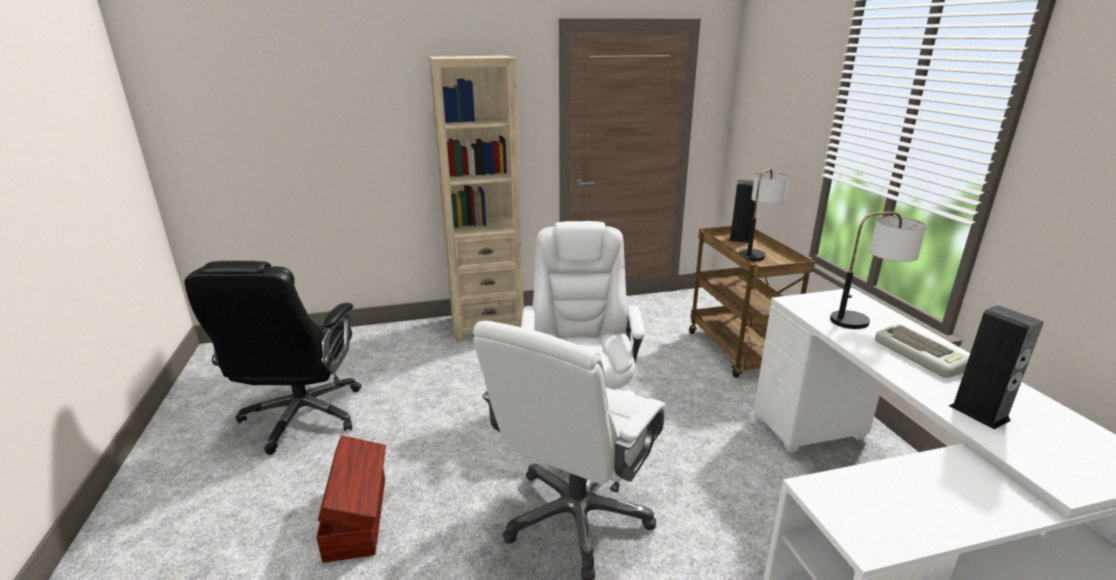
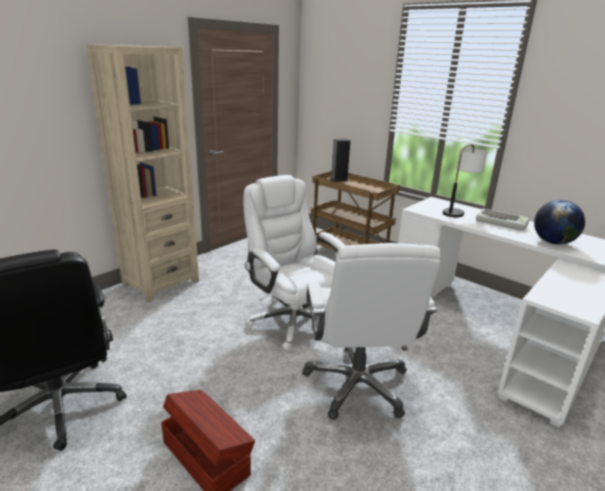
camera: 35 degrees left, 0 degrees up
(757, 252) = (358, 186): table lamp -> none
(979, 413) = (553, 242): speaker -> globe

